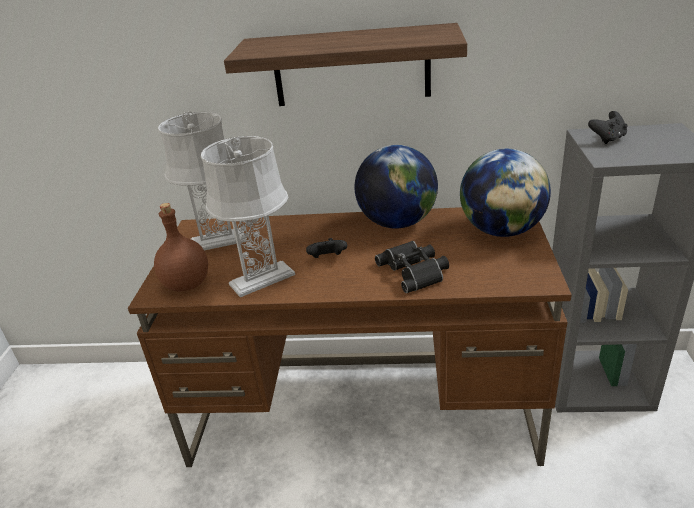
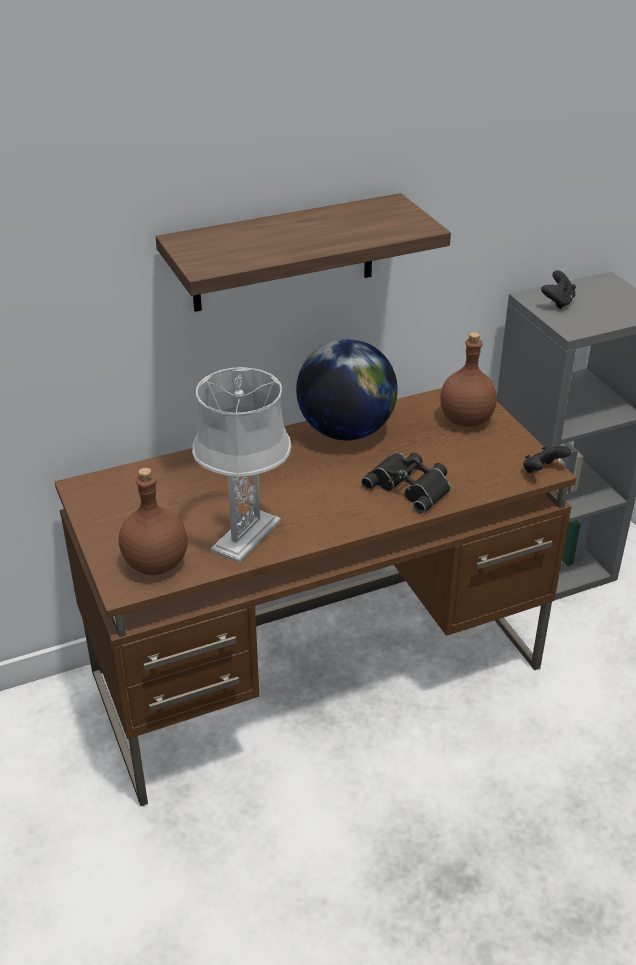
camera: 30 degrees left, 5 degrees up
(217, 241) = (139, 501): grey table lamp -> none
(327, 259) = (302, 493): black game controller -> black game controller (542, 471)
(501, 230) = (466, 419): globe -> brown bottle

